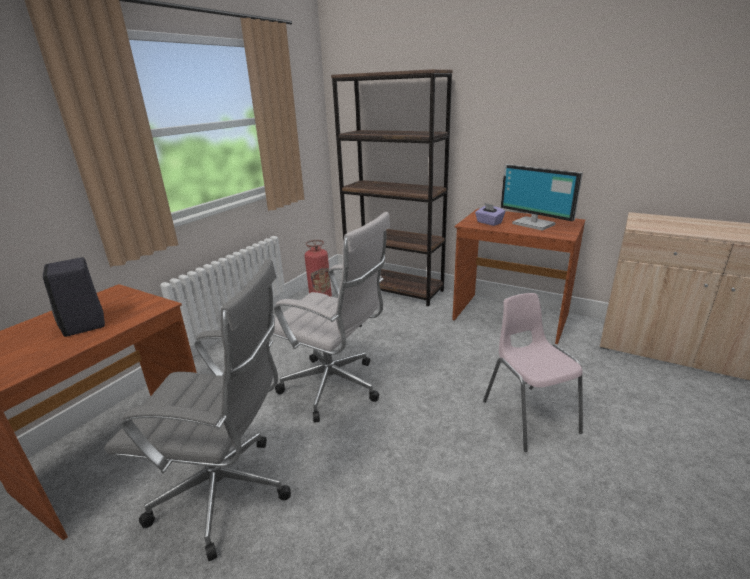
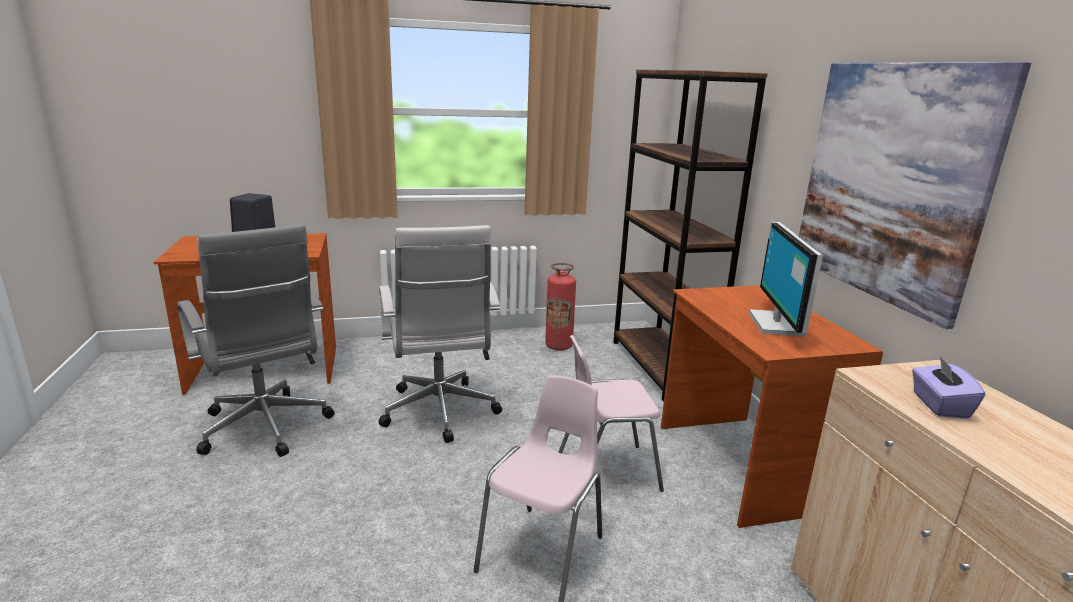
camera: 45 degrees right, 5 degrees down
(473, 356) = (606, 470): none -> pink chair
(489, 222) = (722, 301): purple tissue box -> purple tissue box (939, 405)
(571, 127) = (890, 182): none -> picture

